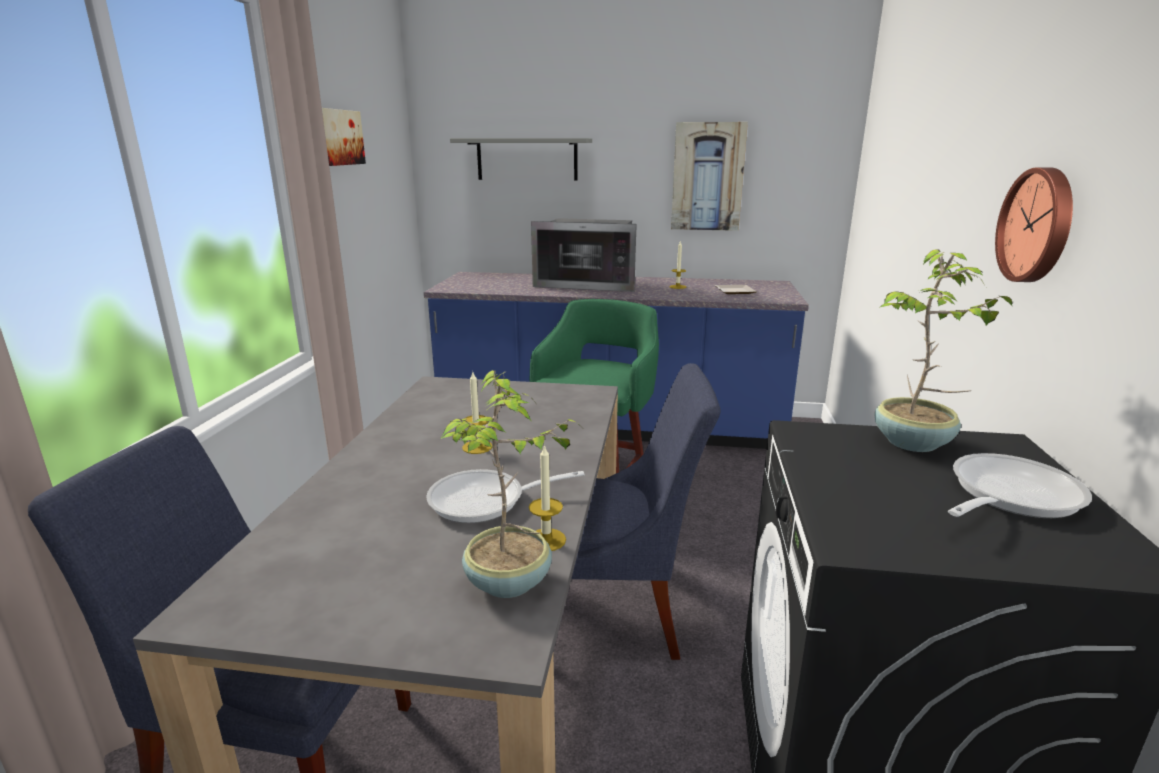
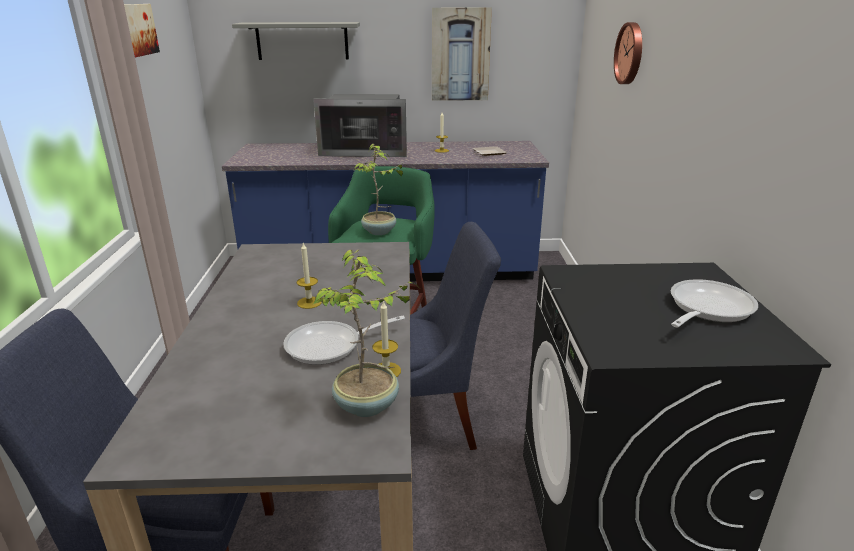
camera: 10 degrees left, 5 degrees up
(913, 443) = (642, 275): potted plant -> potted plant (379, 232)
(1038, 226) = (719, 110): wall clock -> wall clock (630, 53)

